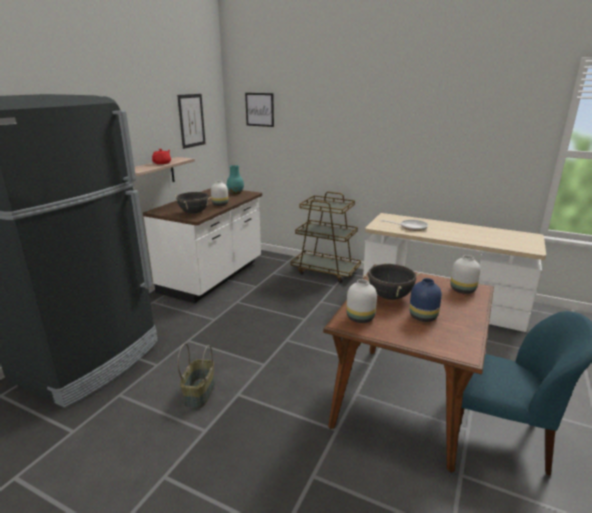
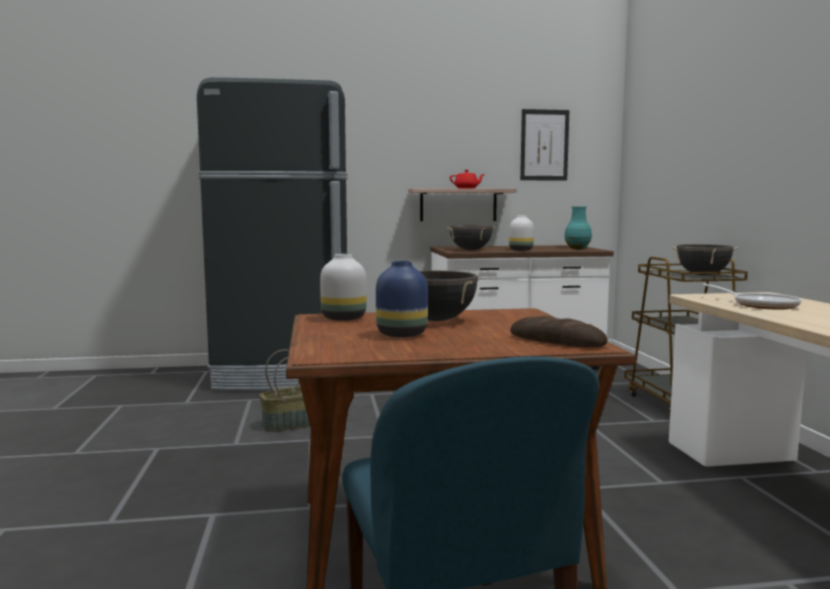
camera: 55 degrees right, 15 degrees down
(259, 109) = (652, 127): picture -> none
(332, 204) = (702, 275): none -> black cooking pot
(462, 290) = (556, 340): white vase -> bread

